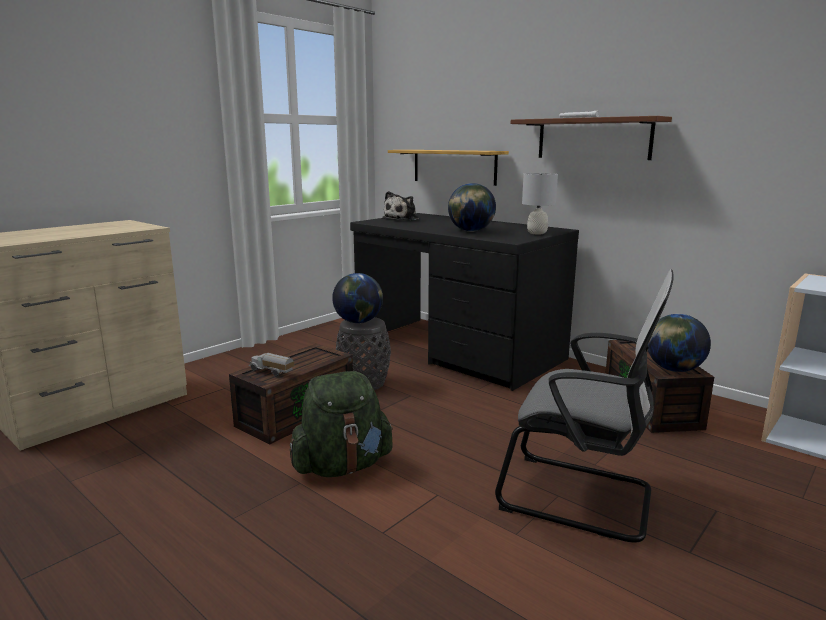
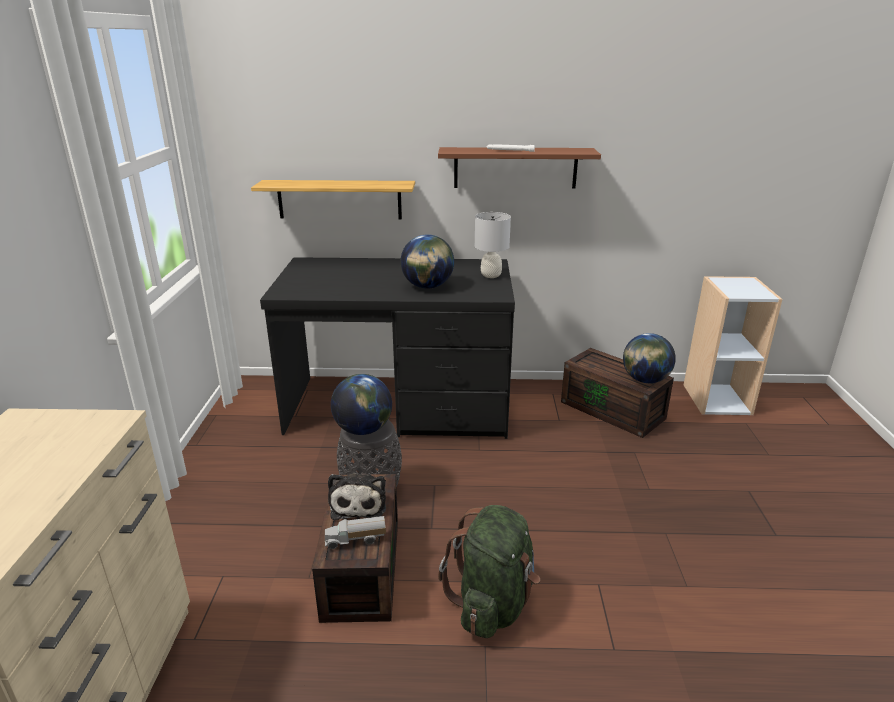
camera: 40 degrees left, 10 degrees up
(402, 219) = (306, 276): plush toy -> plush toy (358, 503)
(580, 499) = (680, 527): chair -> none

